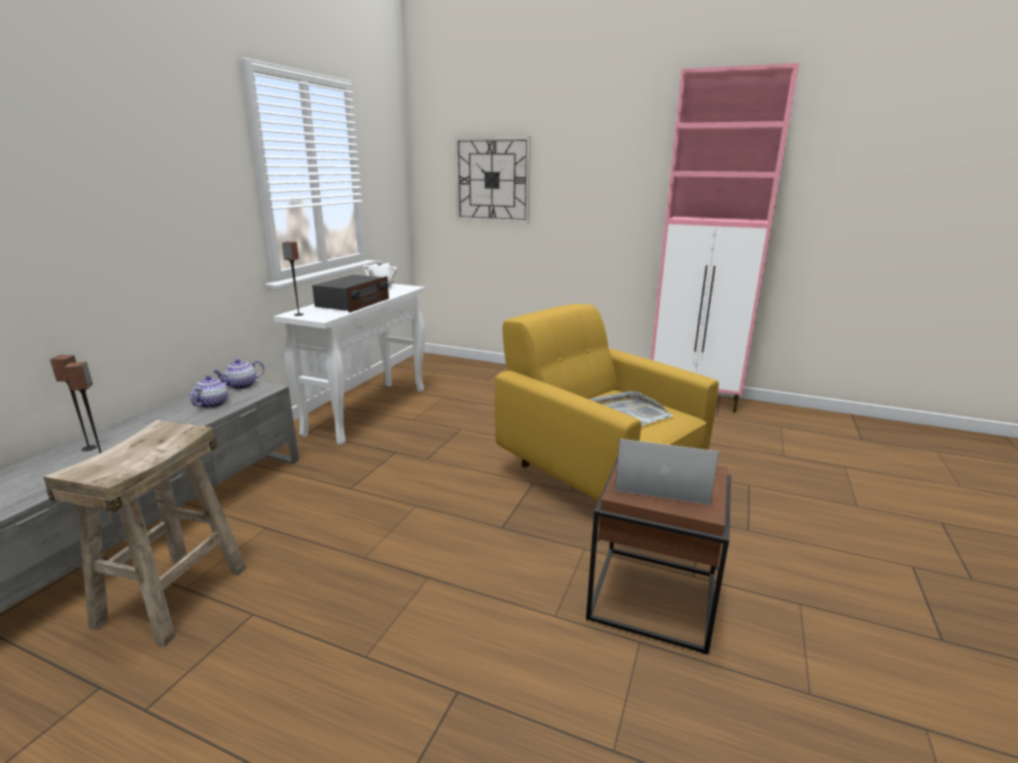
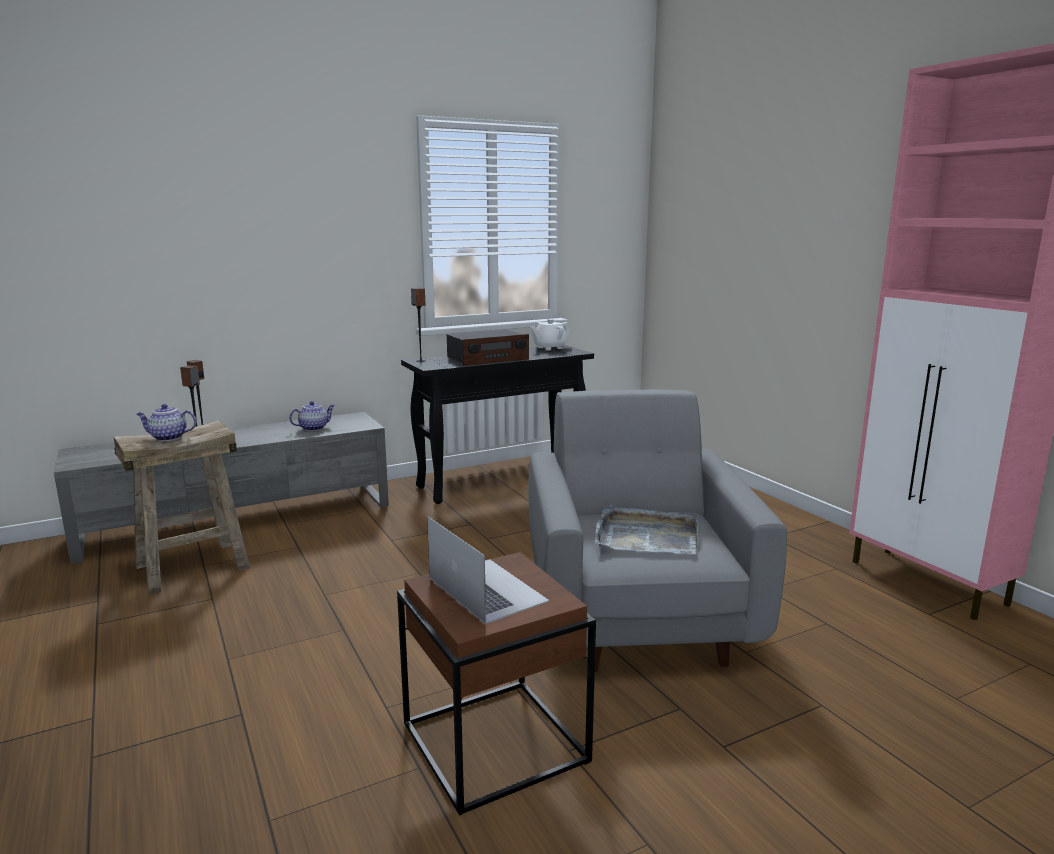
camera: 40 degrees right, 5 degrees down
(241, 386) = (354, 419): teapot -> teapot (168, 437)
(368, 410) = (501, 481): white console table -> black console table
(492, 180) = (721, 230): wall clock -> none
(596, 472) = (637, 612): yellow armchair -> grey armchair

